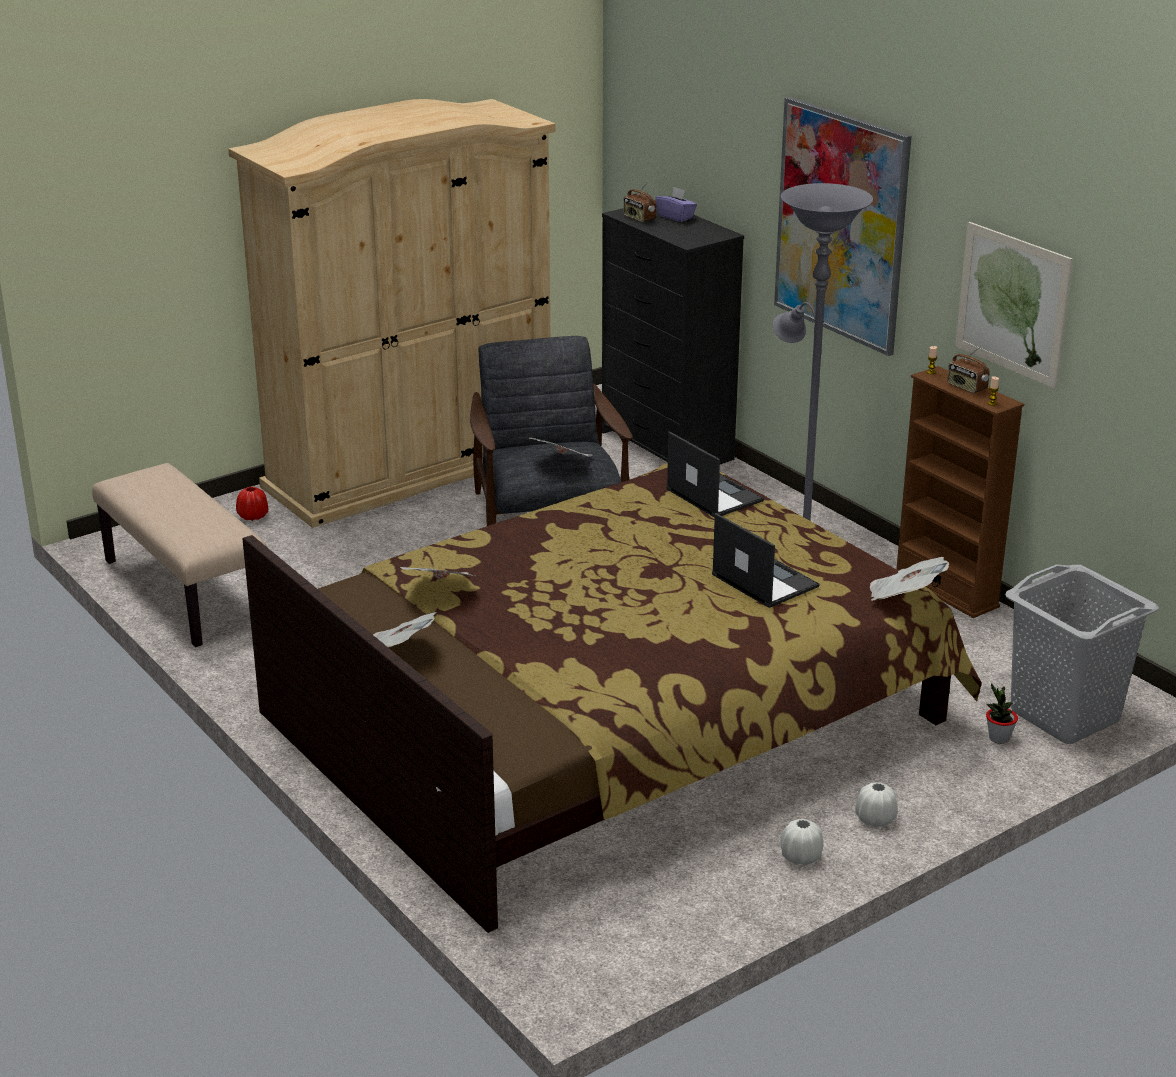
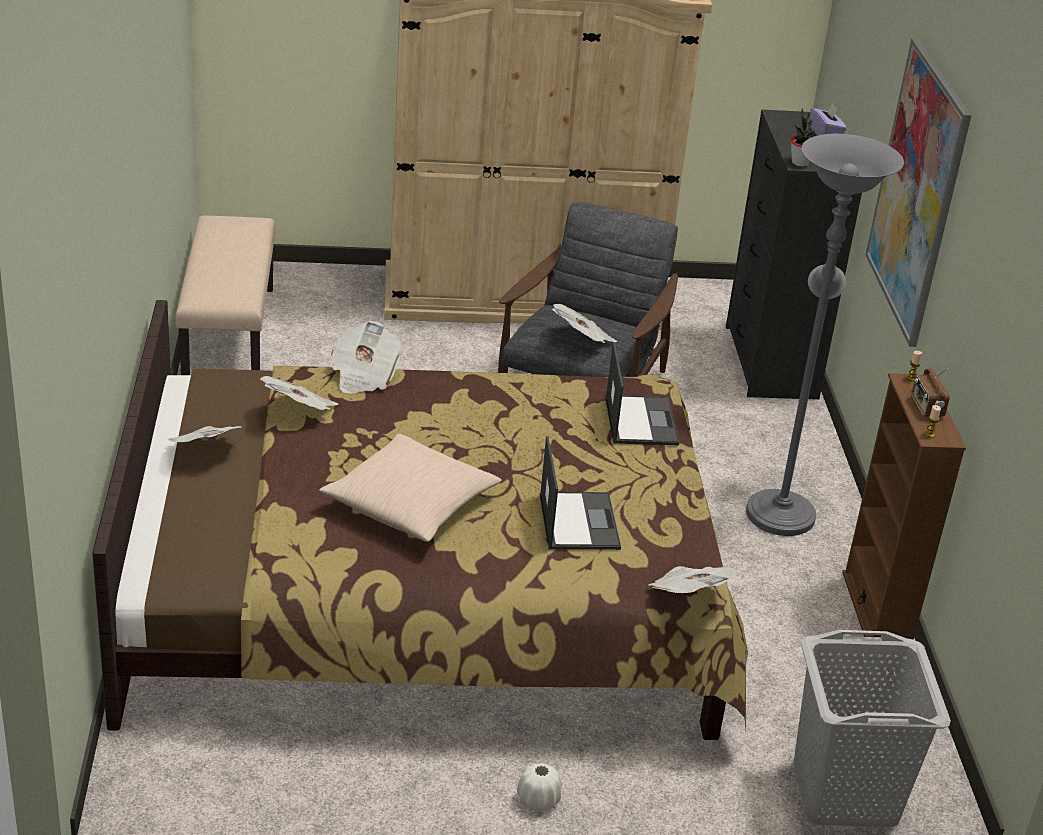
camera: 30 degrees right, 5 degrees up
(253, 516) = (351, 291): red vase -> none
(456, 544) = (364, 376): none -> newspaper
(625, 620) = (411, 504): none -> beige pillow
(639, 218) = (788, 125): radio -> none
(800, 857) = (430, 800): white vase -> none
(999, 738) = (750, 783): potted plant -> potted plant (800, 163)
(1012, 304) = (987, 334): picture -> none

